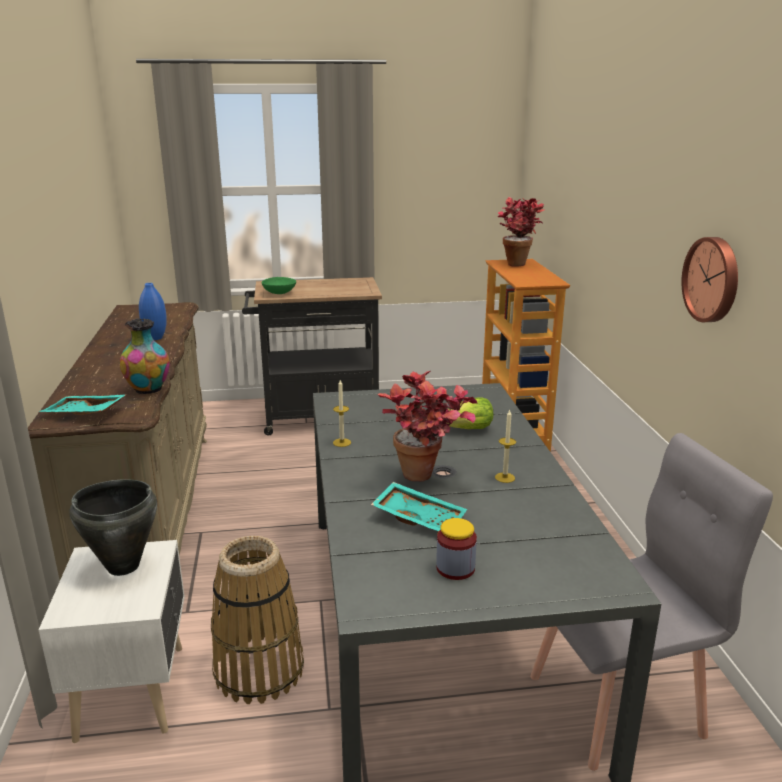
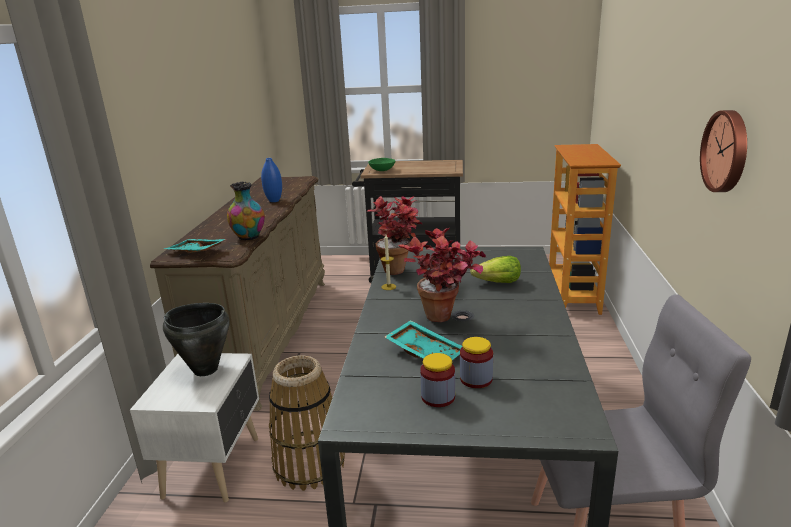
camera: 15 degrees right, 0 degrees up
(488, 543) = (476, 379): none -> jar
(505, 477) = (514, 325): candle -> none
(518, 263) = (582, 147): potted plant -> potted plant (399, 268)

